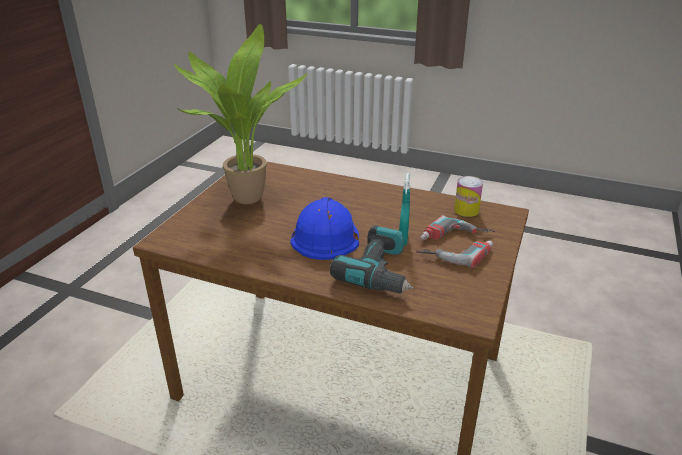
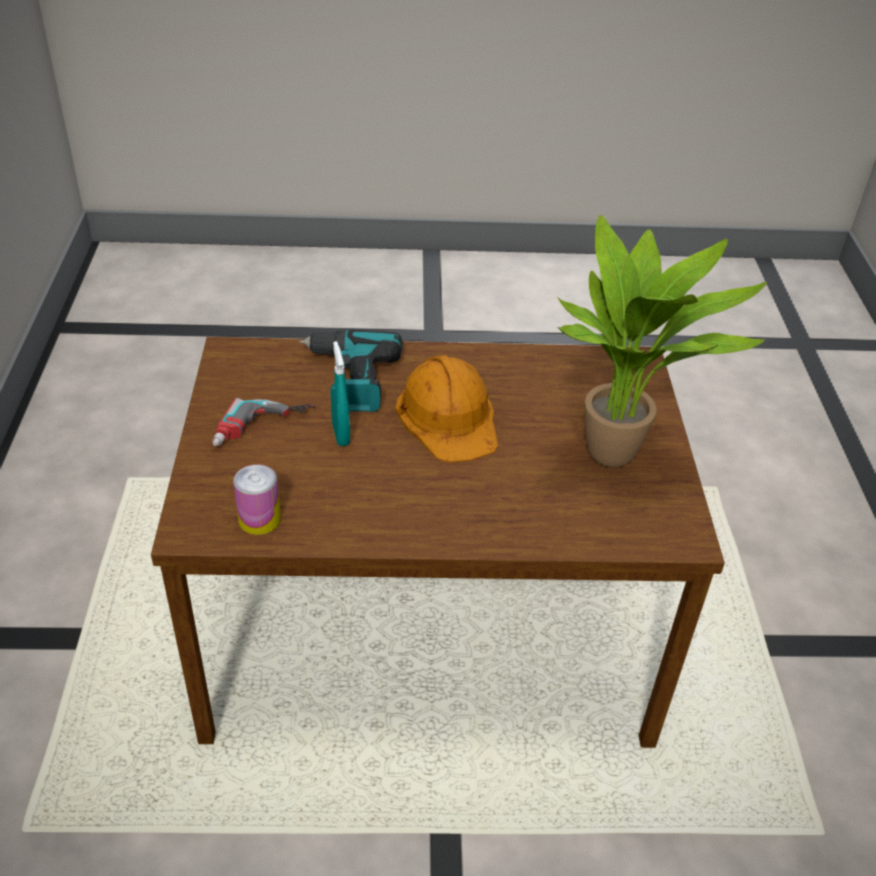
camera: 155 degrees right, 10 degrees up
(325, 235) = (449, 417): blue hard hat -> orange hard hat
(455, 238) = (267, 454): power drill -> none

